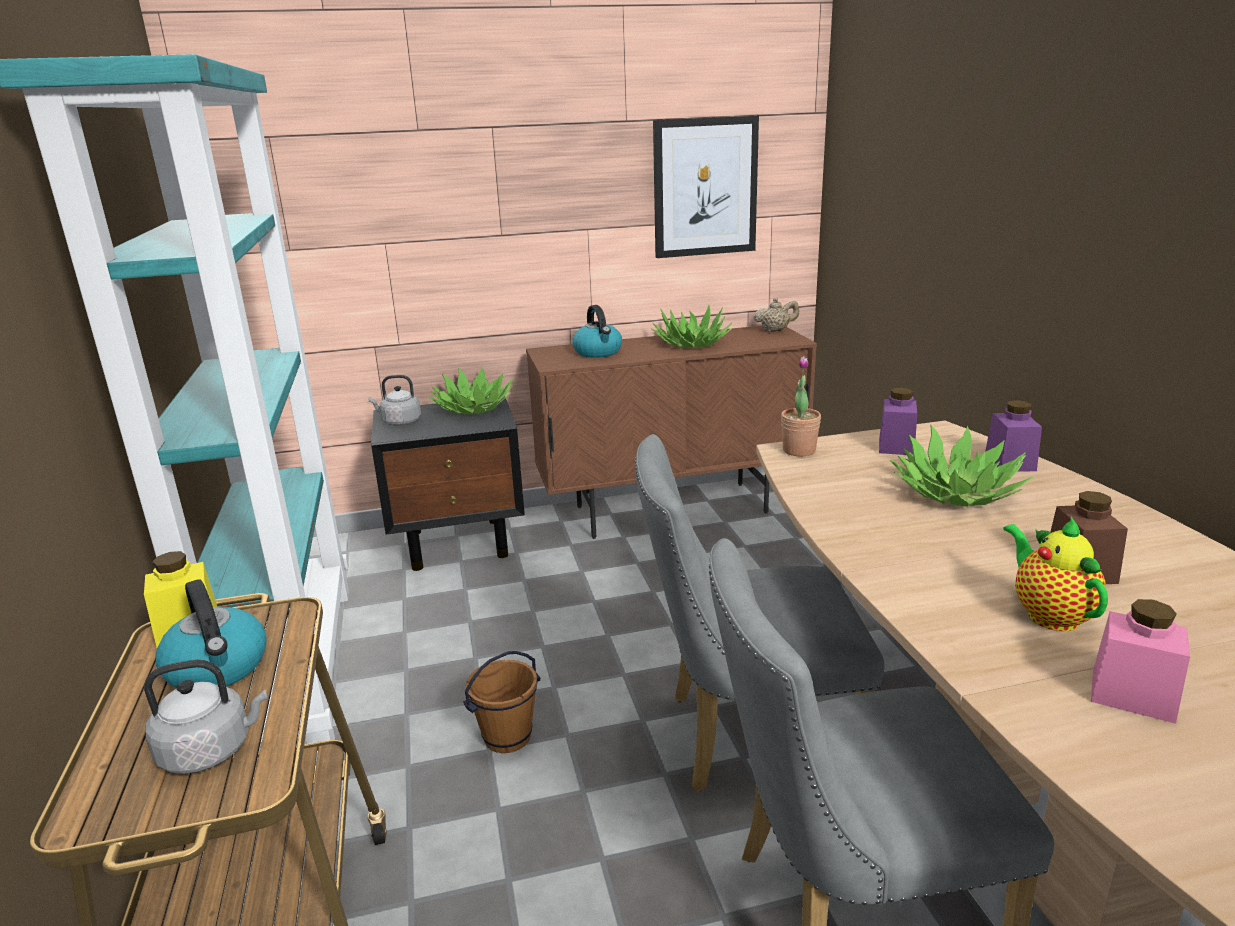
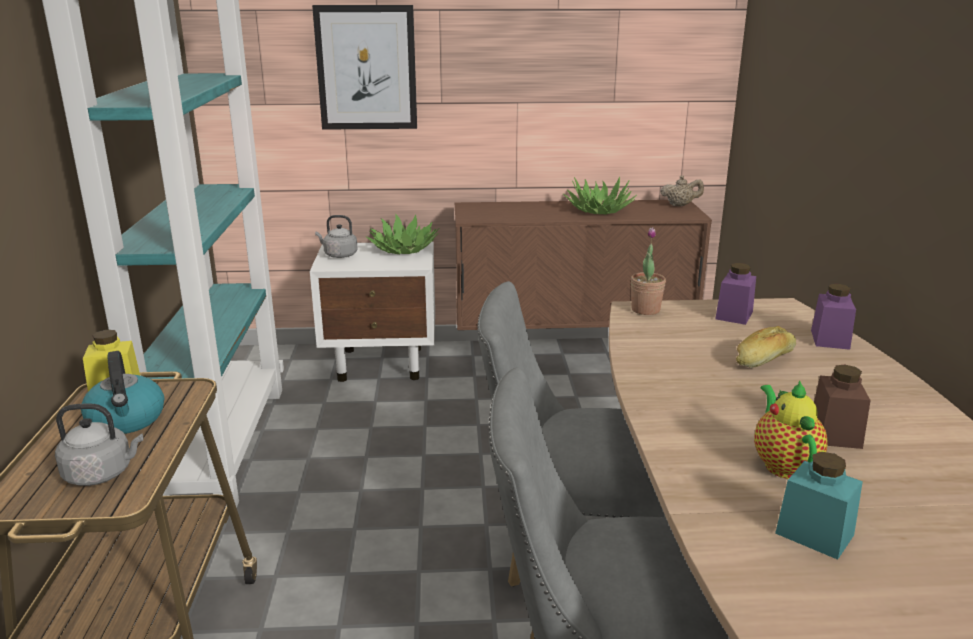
camera: 10 degrees right, 0 degrees up
(460, 543) = (382, 363): black nightstand -> white nightstand
(507, 737) = (372, 521): brown bucket -> none
(598, 352) = (513, 211): kettle -> none
(705, 187) = (626, 72): picture -> picture (366, 68)
(956, 493) = (764, 359): potted plant -> bread
(1132, 695) = (814, 534): pink jar -> turquoise jar

